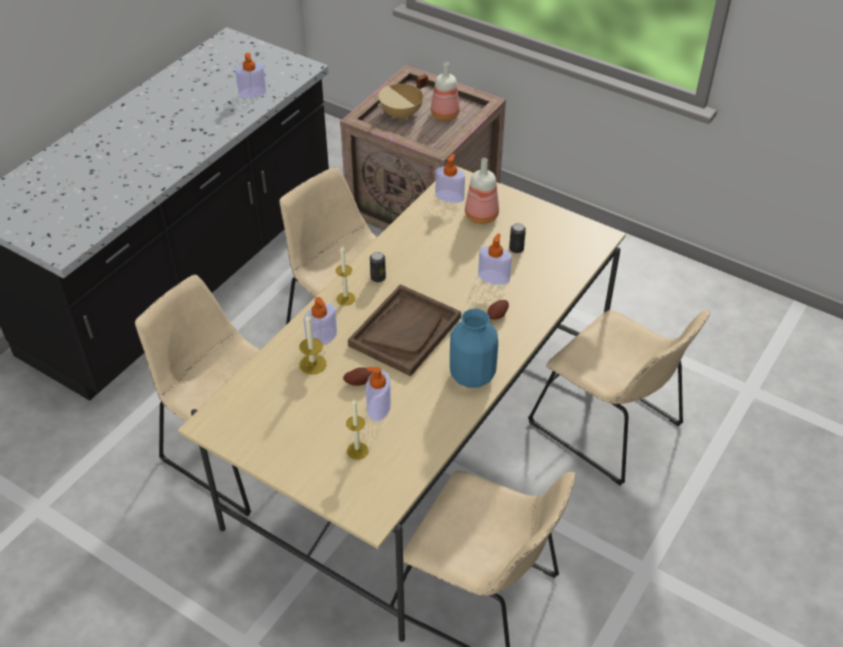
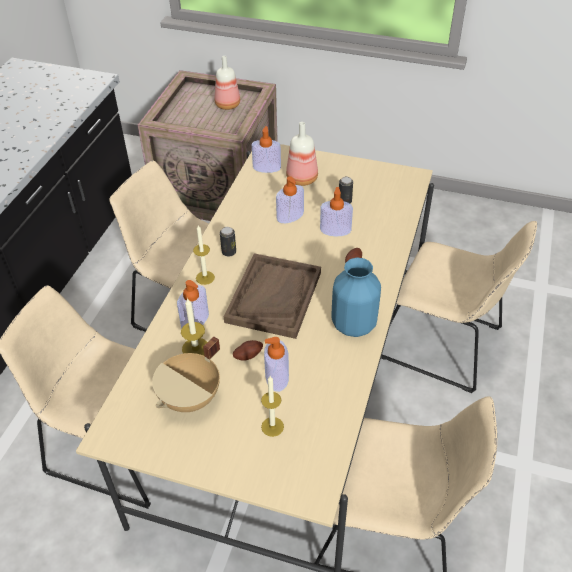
camera: 15 degrees left, 0 degrees up
(252, 92) = (54, 107): soap dispenser -> soap dispenser (290, 216)
(402, 115) = (190, 111): beige cooking pot -> beige cooking pot (191, 398)

